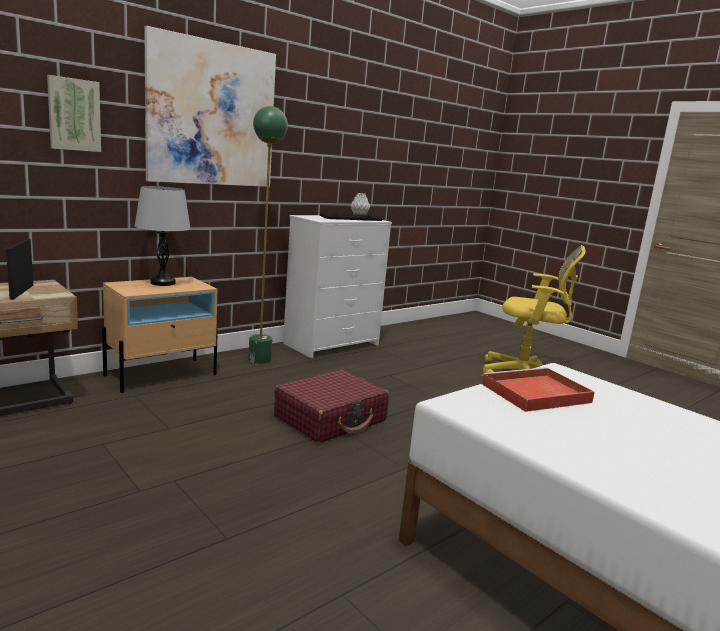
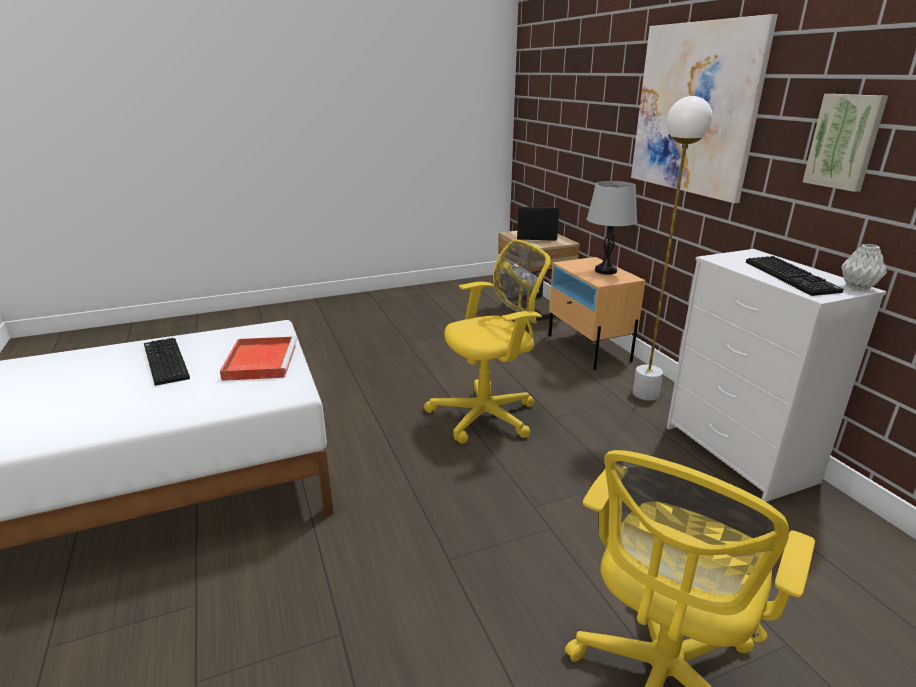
camera: 110 degrees right, 10 degrees up
(74, 115) = (605, 117): picture -> picture (845, 141)
(259, 360) = (645, 394): green floor lamp -> white floor lamp
(331, 419) = (488, 415): red suitcase -> yellow office chair
(617, 447) = (164, 362): none -> keyboard

